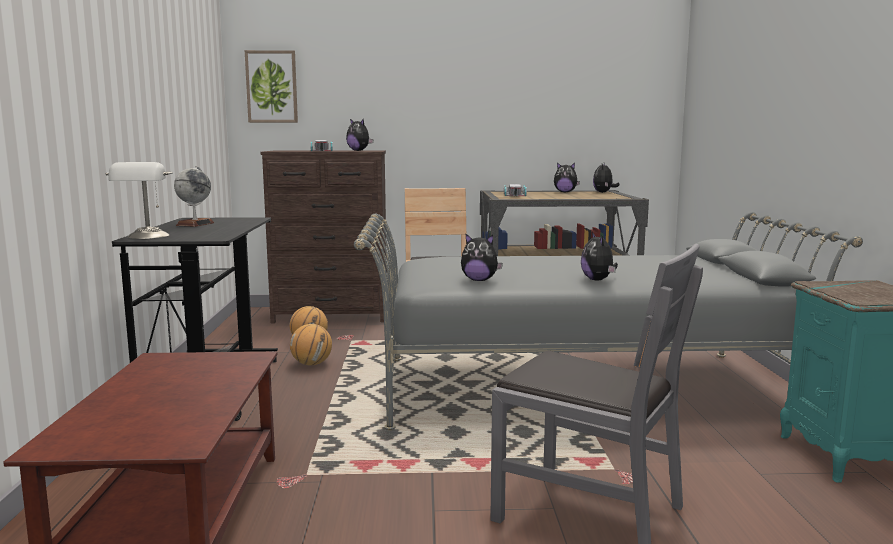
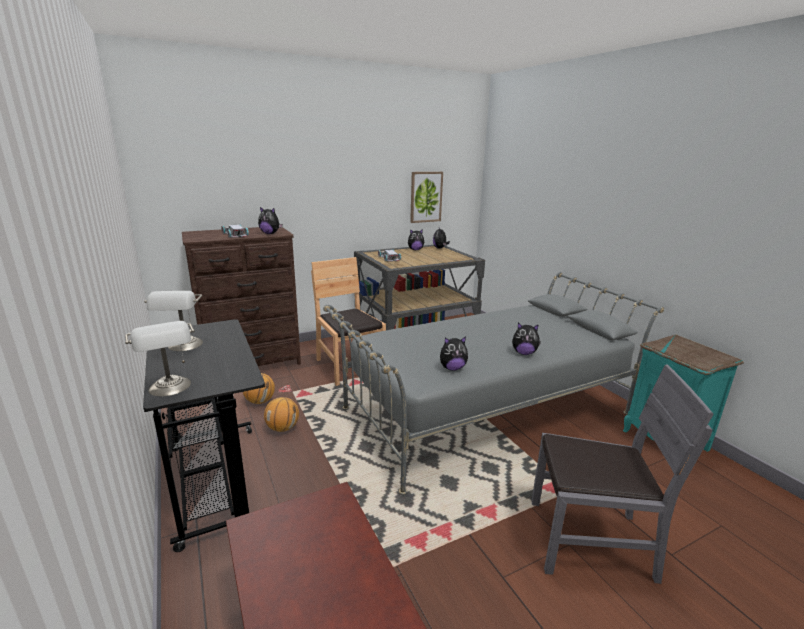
camera: 25 degrees left, 10 degrees up
(195, 224) = (184, 347): globe -> white table lamp
(272, 87) = (171, 174): picture -> picture (426, 197)
(598, 280) = (524, 353): plush toy -> plush toy turned 45 degrees counterclockwise

